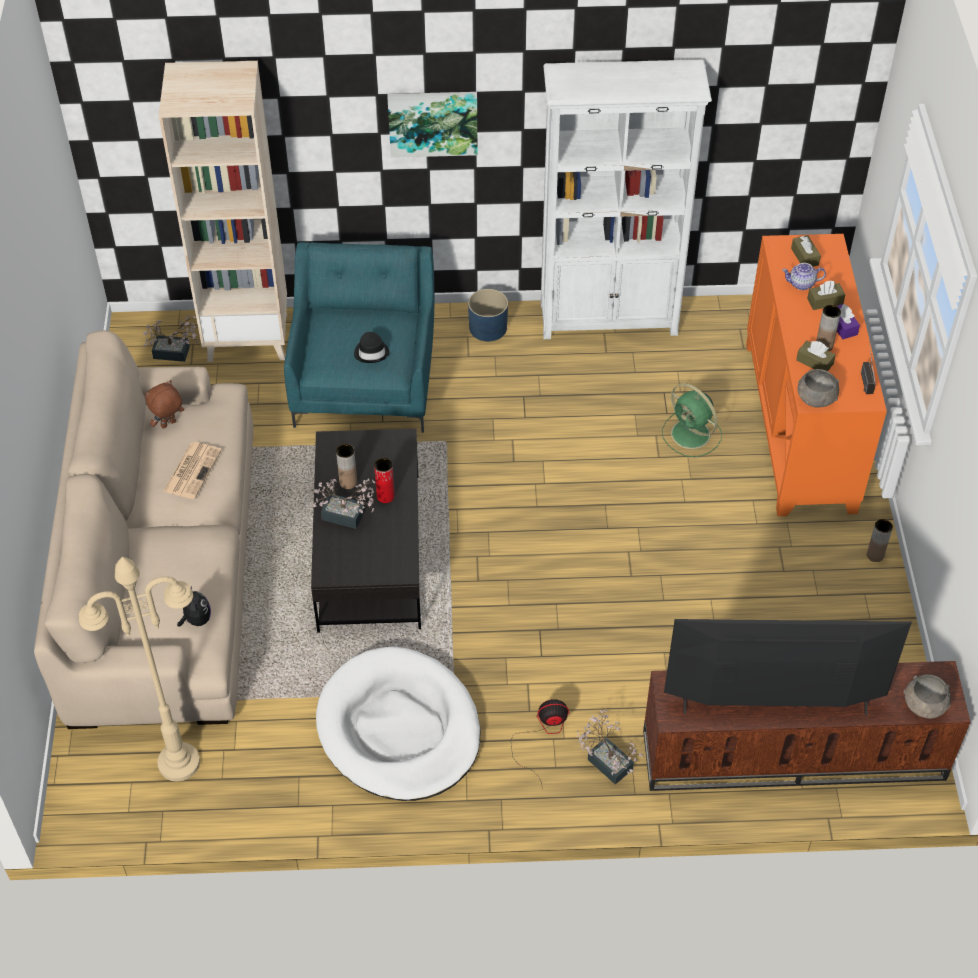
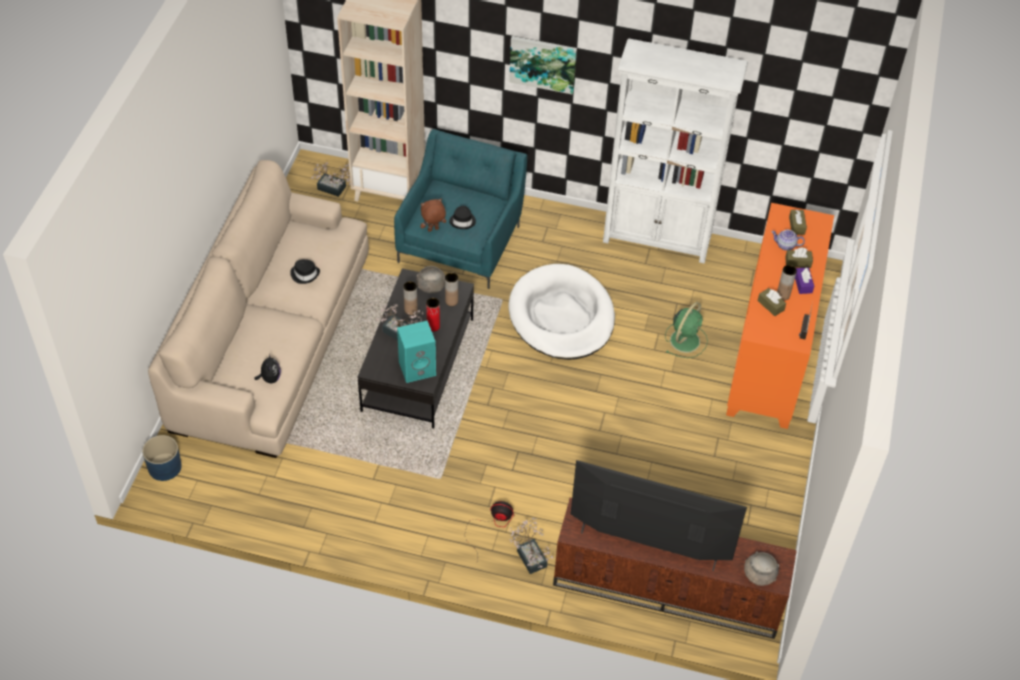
camera: 15 degrees right, 0 degrees up
(168, 425) = (300, 238): brown plush toy -> brown plush toy (433, 230)
(179, 762) = (234, 475): beige floor lamp -> none
(192, 470) = (305, 274): newspaper -> black hat
(386, 555) = (418, 368): none -> turquoise speaker
(399, 729) = (392, 493): white dog bed -> white dog bed (561, 316)
(487, 327) = (564, 224): blue planter -> blue planter (164, 467)
(692, 435) = (685, 340): green fan -> green fan turned 120 degrees counterclockwise
(815, 398) = (760, 332): grey bowl -> grey bowl (431, 286)
(875, 555) = (788, 462): brown vase -> brown vase (451, 301)

